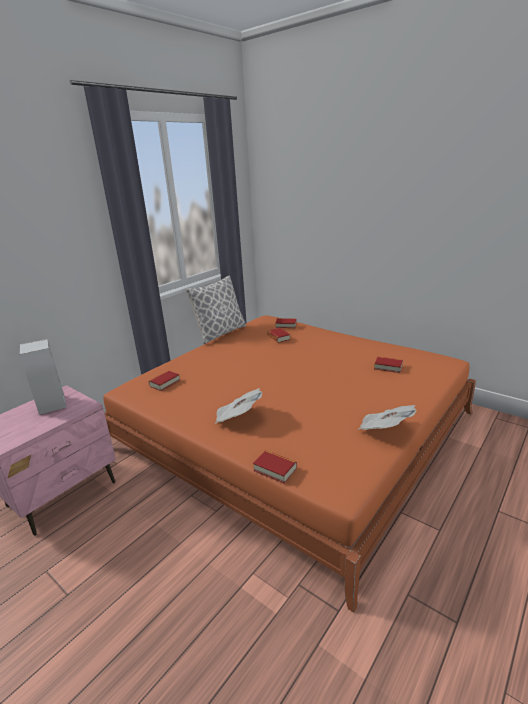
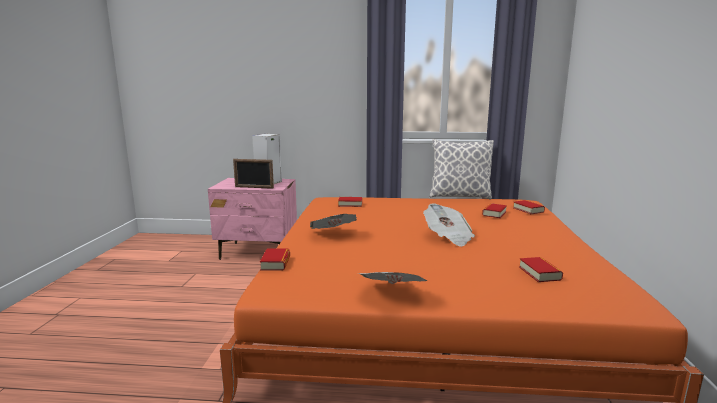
camera: 55 degrees right, 10 degrees down
(57, 419) = (254, 187): none -> picture frame
(304, 371) = (448, 237): none -> newspaper

